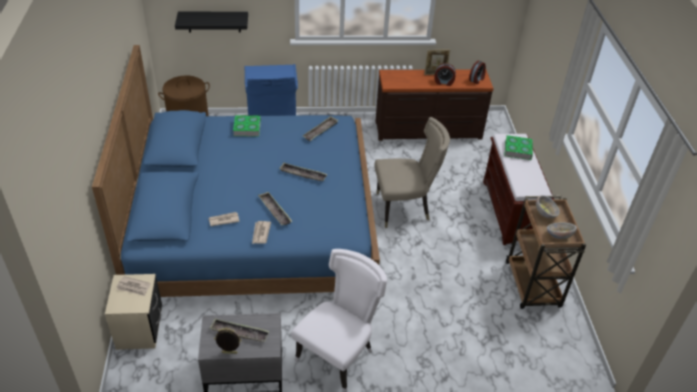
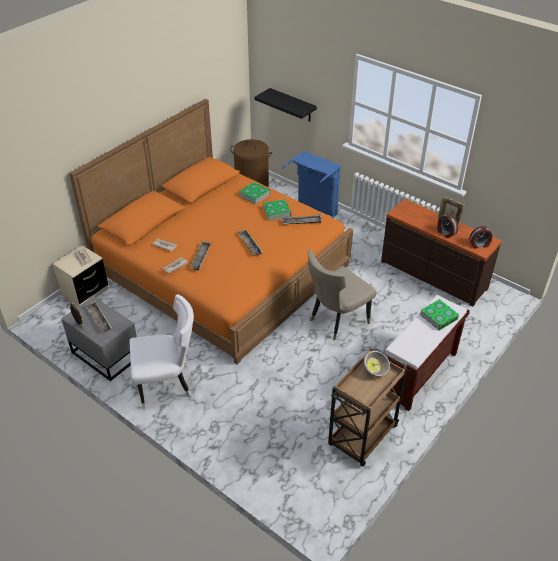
camera: 45 degrees right, 0 degrees up
(254, 222) = (222, 269): blue bed -> orange bed
(288, 133) = (277, 212): none -> book
(405, 208) = (336, 320): beige chair -> beige chair turned 105 degrees clockwise
(558, 236) = (362, 392): bowl -> none

